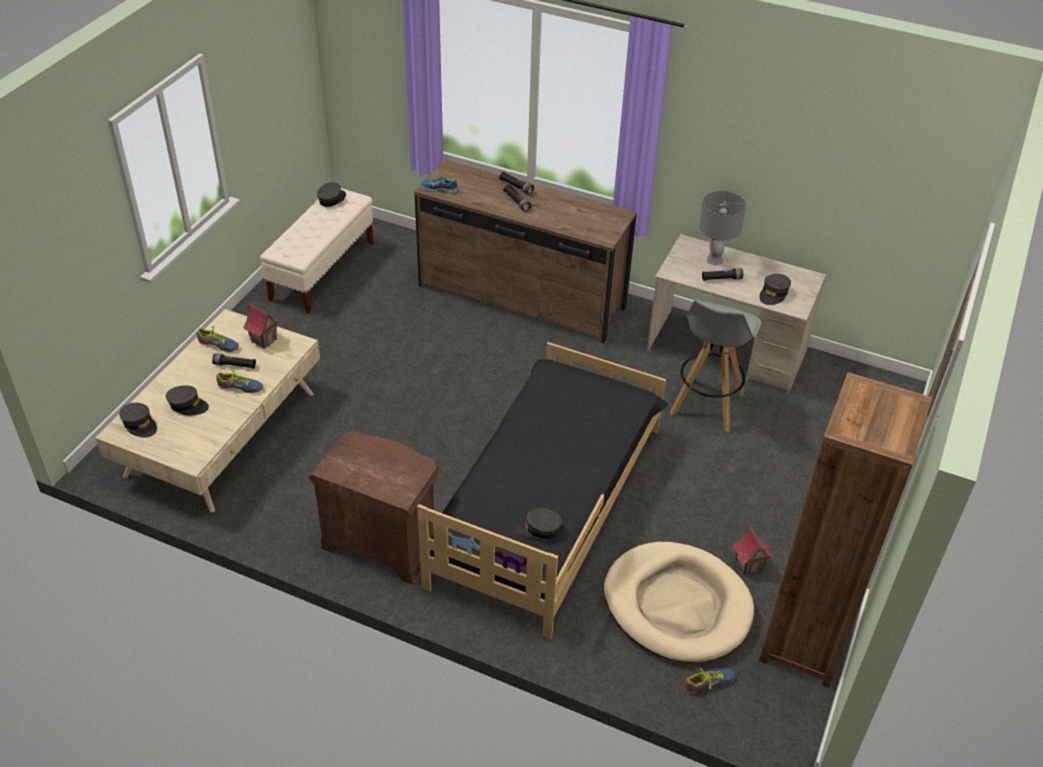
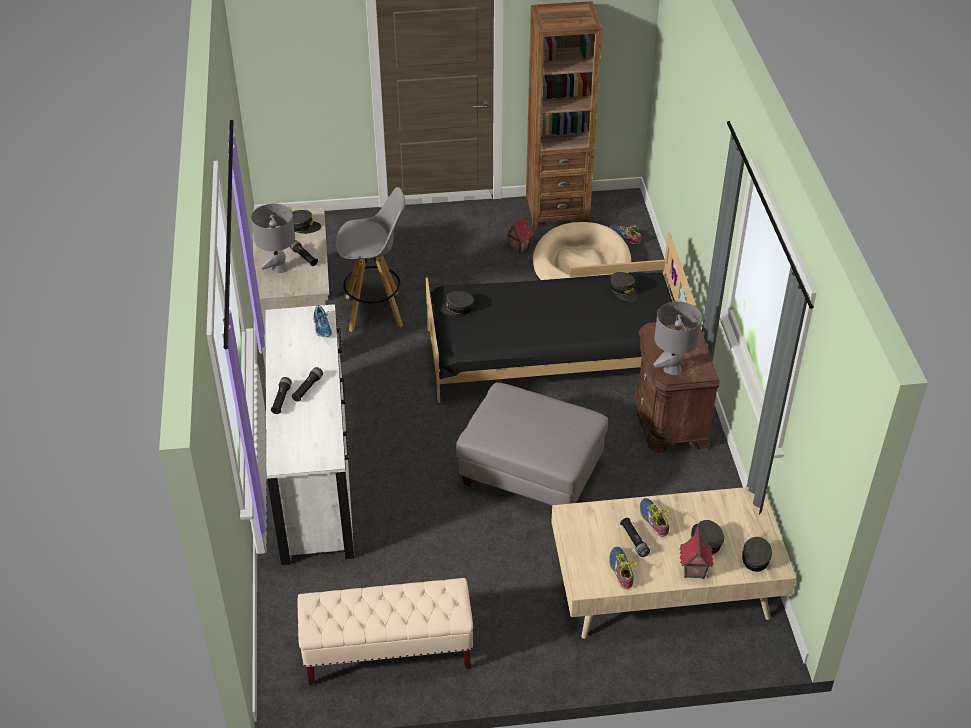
camera: 120 degrees left, 0 degrees up
(264, 340) = (586, 541): toy house -> toy house (693, 570)
(332, 199) = (330, 622): grey cap -> grey cap (456, 308)
(357, 448) = (672, 369): none -> grey table lamp
(410, 413) = (530, 473): none -> grey ottoman
(440, 189) = (327, 451): shoe -> shoe (322, 326)
(522, 297) = (315, 473): brown dresser -> white dresser

